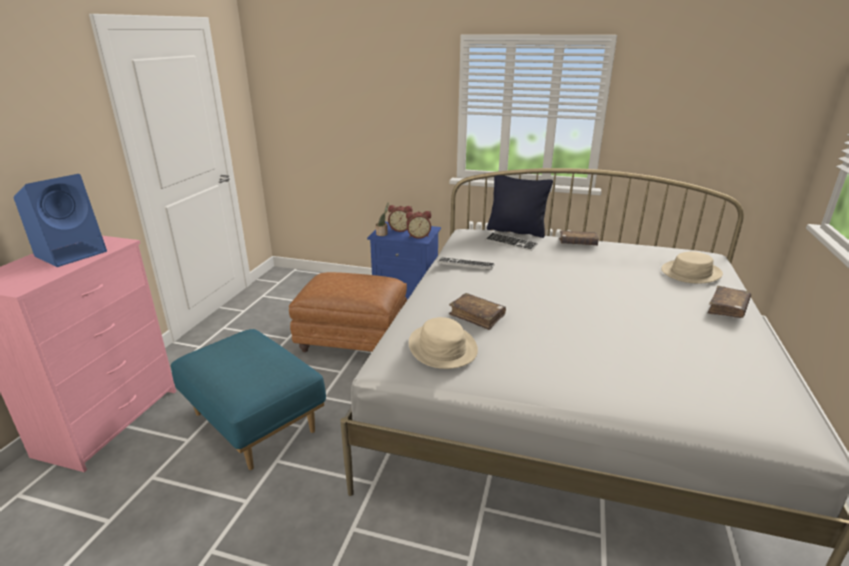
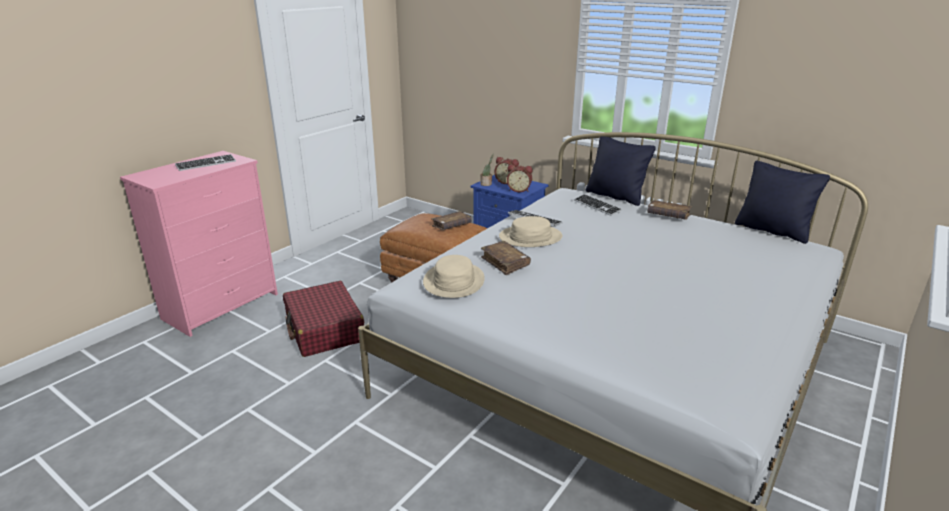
camera: 20 degrees right, 0 degrees up
(72, 253) = (206, 164): blue speaker -> keyboard
(256, 422) = (324, 329): blue ottoman -> red suitcase
(667, 245) = (772, 231): none -> black pillow
(691, 273) = (768, 260): beige hat -> beige hat (530, 237)
(727, 308) = (772, 297): brown book -> brown book (451, 225)

